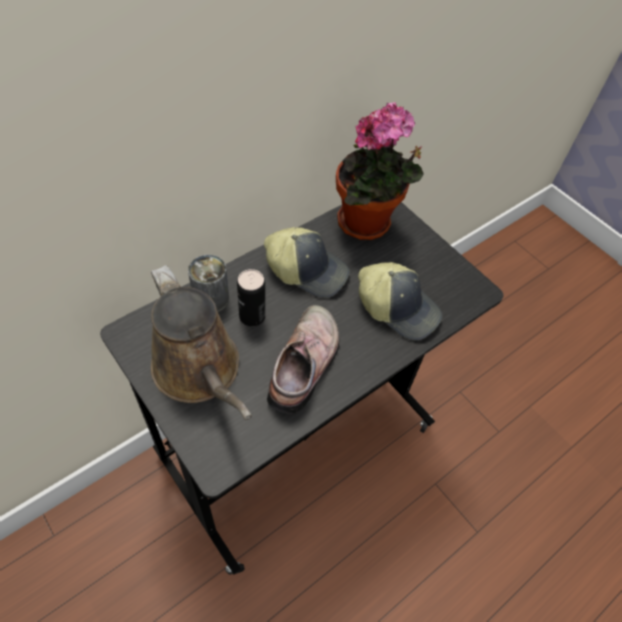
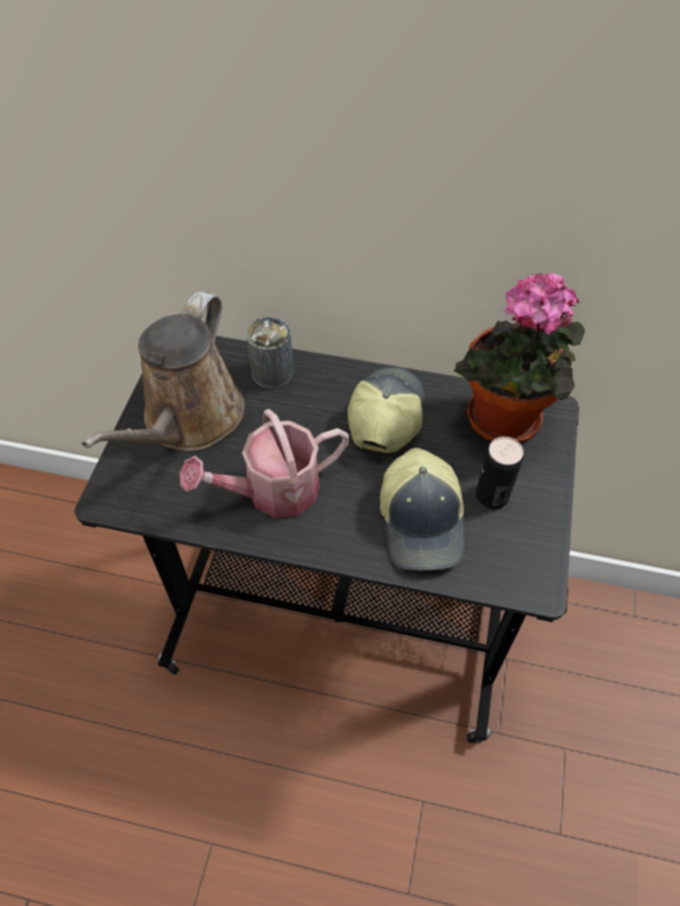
camera: 55 degrees right, 0 degrees up
(252, 316) = (284, 413): can -> can (492, 495)
(306, 364) = (272, 491): shoe -> watering can
(307, 270) = (384, 416): cap -> cap turned 150 degrees counterclockwise

